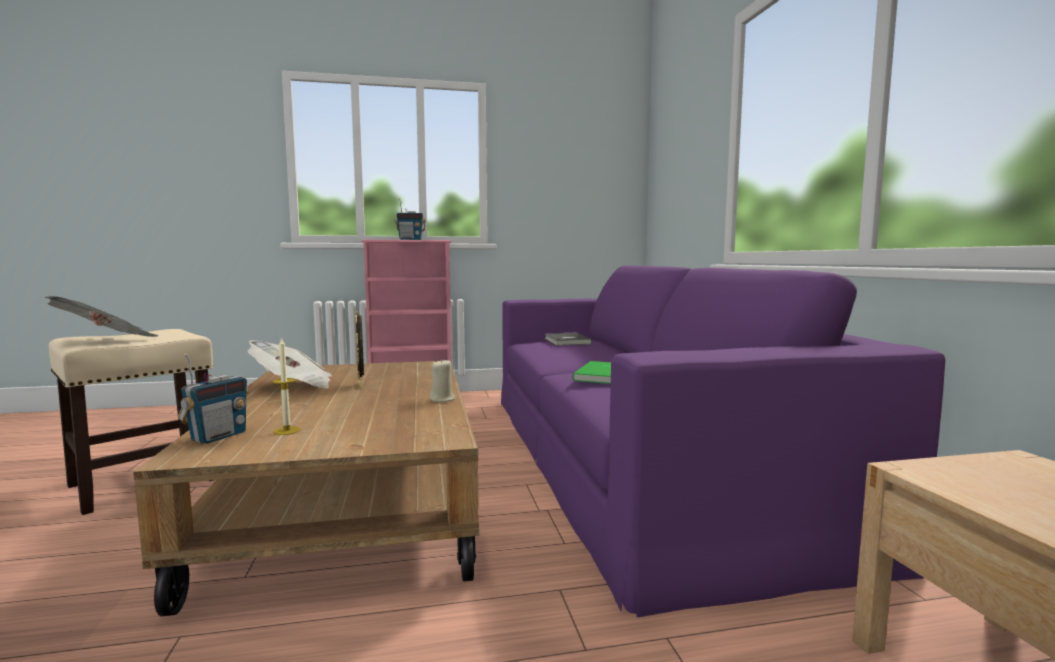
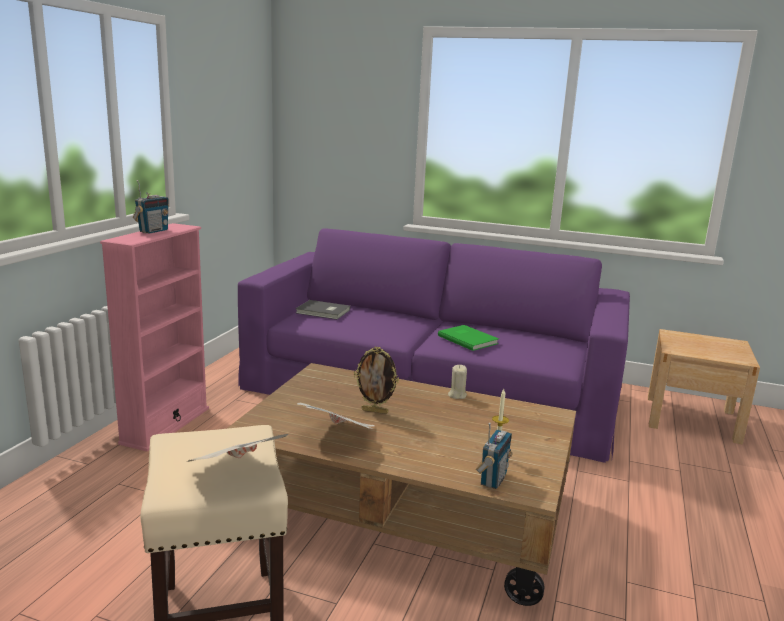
camera: 60 degrees left, 10 degrees up
(218, 437) = (492, 479): radio -> radio turned 60 degrees clockwise

